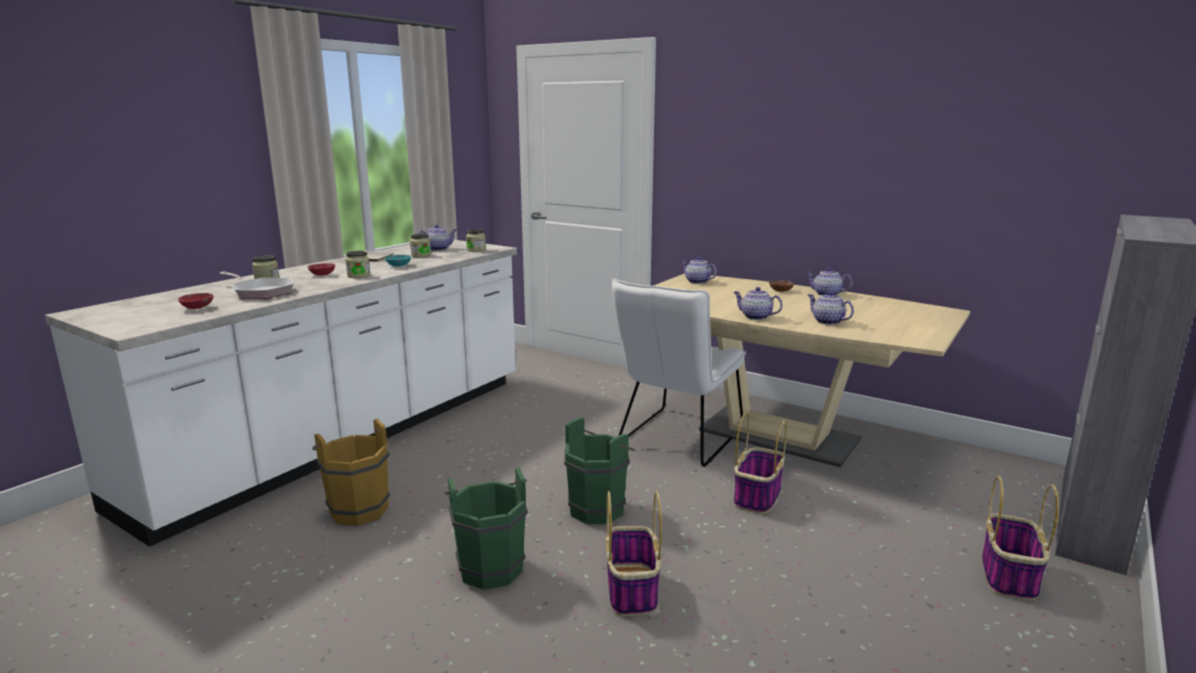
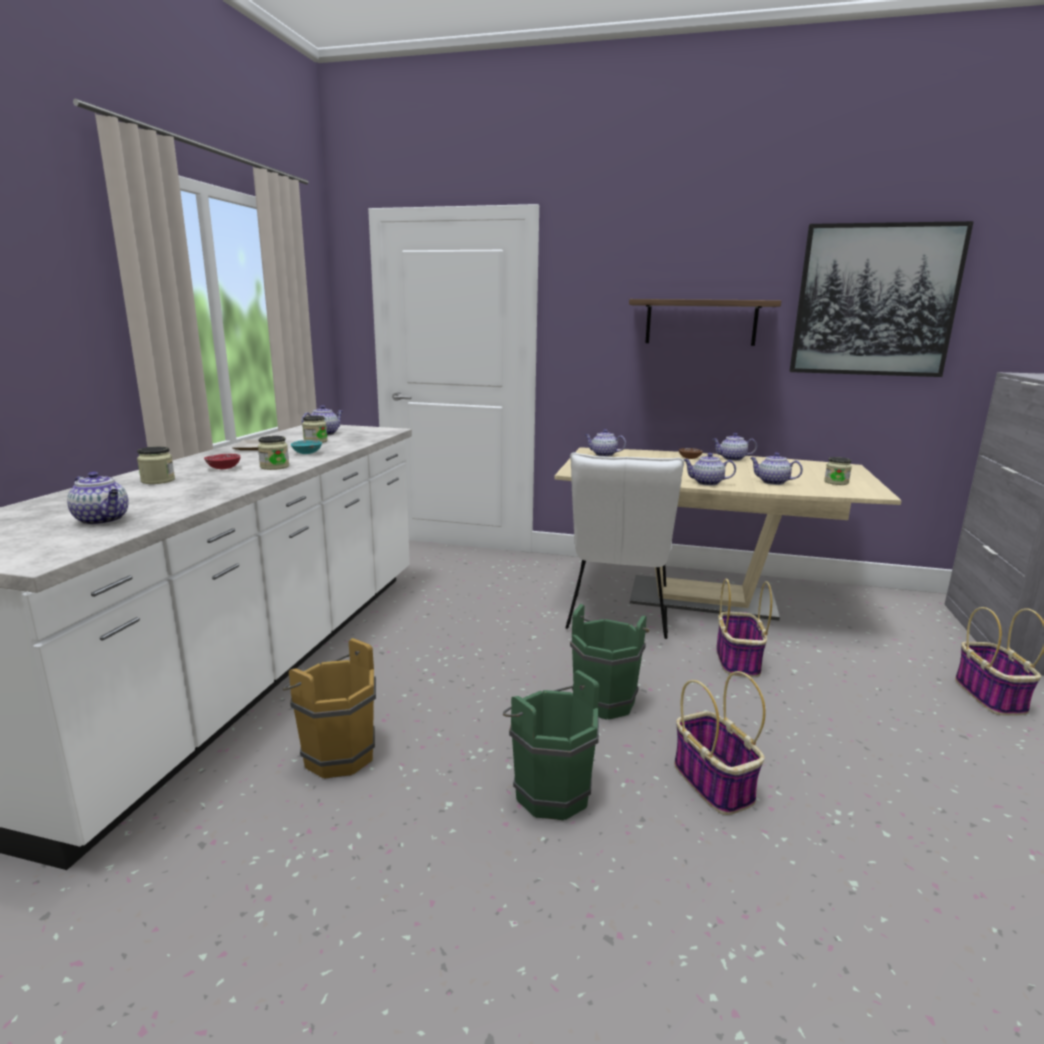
camera: 20 degrees left, 0 degrees up
(197, 308) = (103, 520): red bowl -> teapot
(261, 292) = (169, 494): frying pan -> none
(476, 250) = (371, 433): jar -> jar (836, 482)
(804, 151) = (701, 322): none -> shelf
(988, 130) = (874, 301): none -> picture

